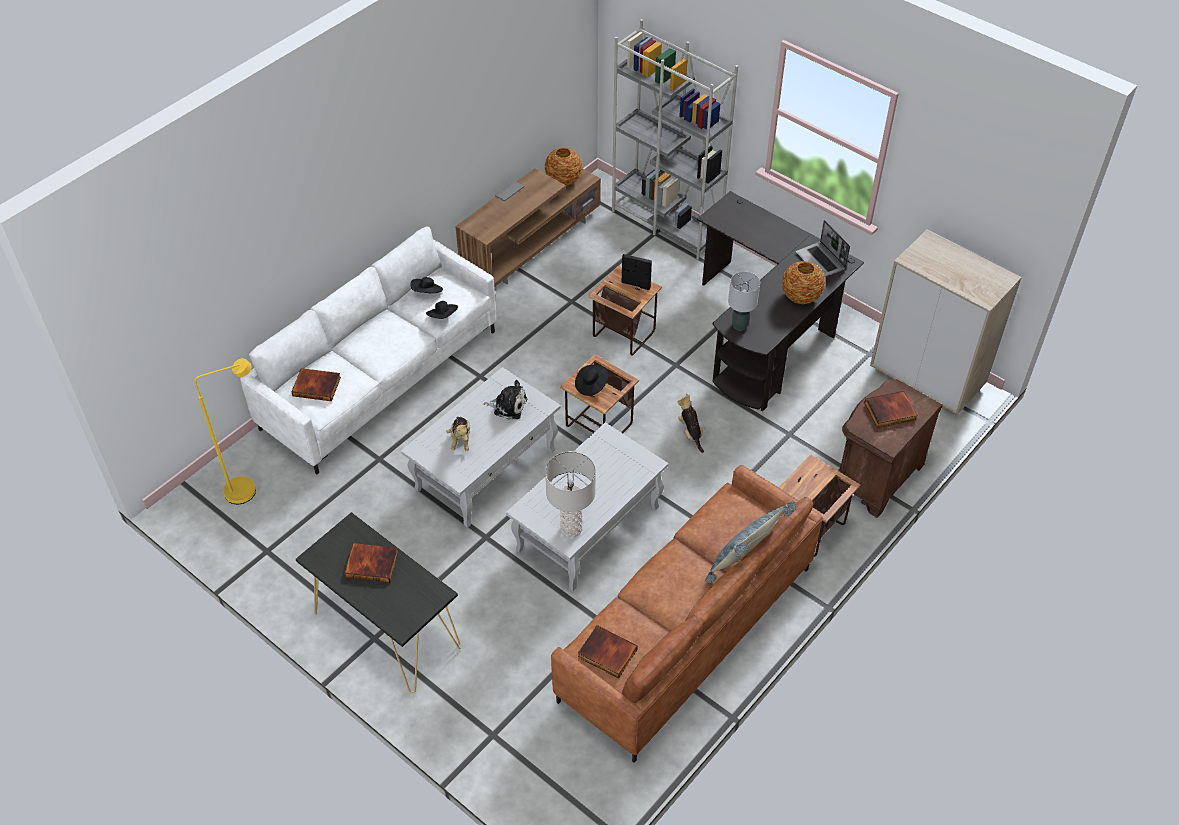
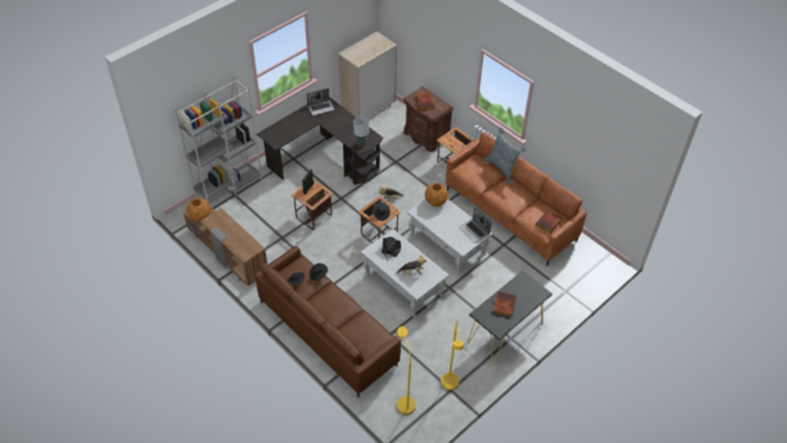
camera: 85 degrees left, 0 degrees up
(273, 549) = (450, 387): none -> yellow floor lamp
(317, 386) = (365, 336): book -> none
(382, 381) = (328, 332): white sofa -> brown sofa
(571, 529) = (475, 231): white table lamp -> laptop
(801, 296) = (345, 119): vase -> vase (435, 201)

